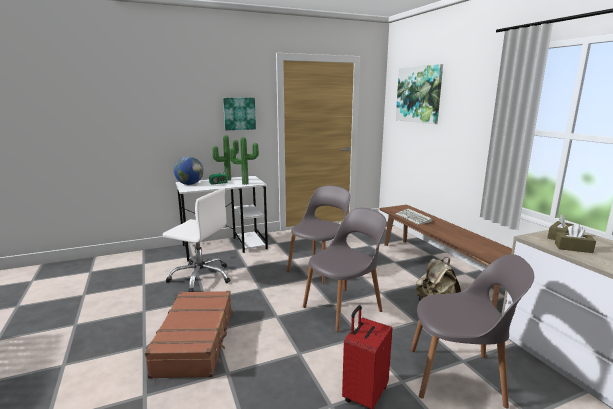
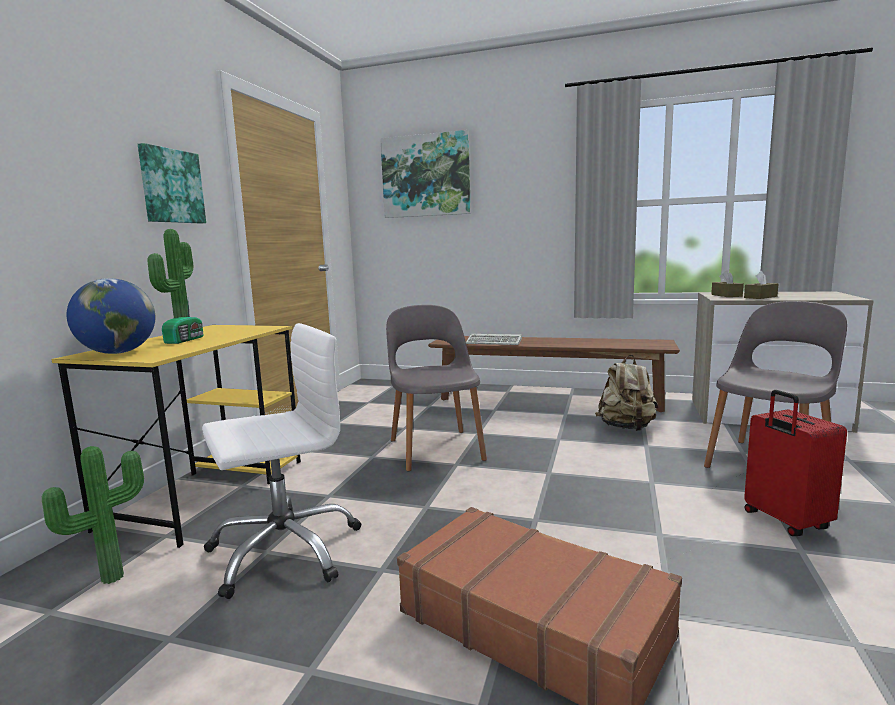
camera: 50 degrees left, 5 degrees down
(225, 247) = (209, 491): white desk -> yellow desk
(245, 183) = (246, 331): potted plant -> potted plant (110, 576)
(344, 308) = (570, 469): grey chair -> none

